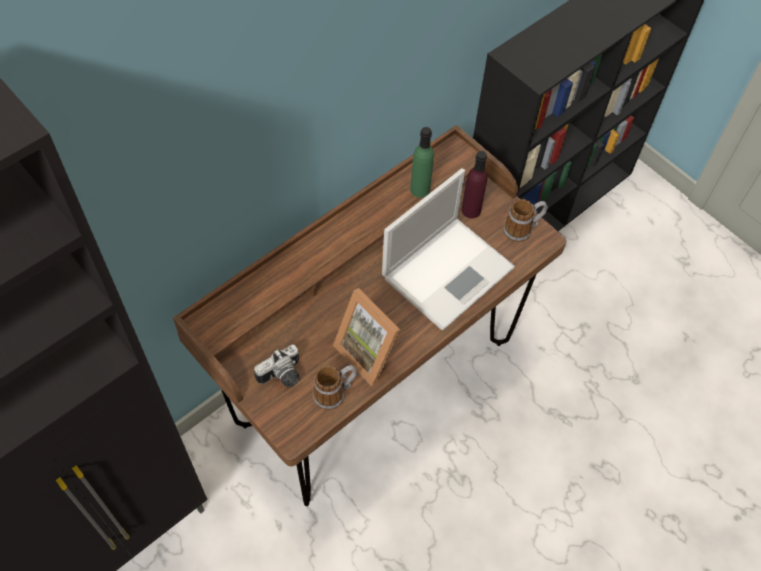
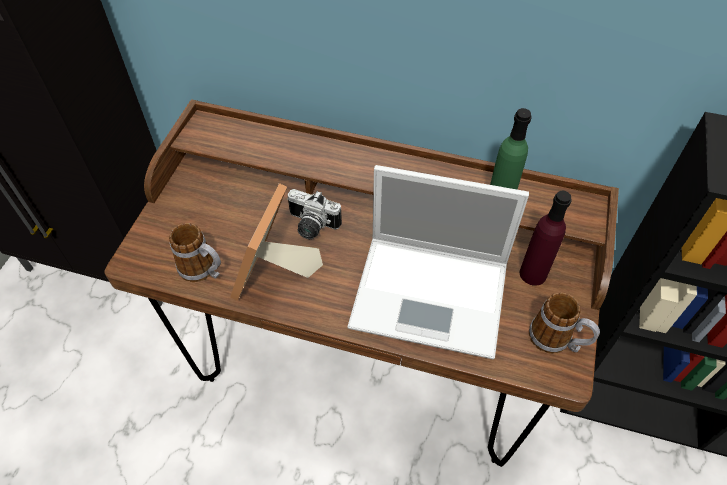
camera: 60 degrees right, 5 degrees down
(282, 377) = (196, 219): camera -> camera (311, 226)

